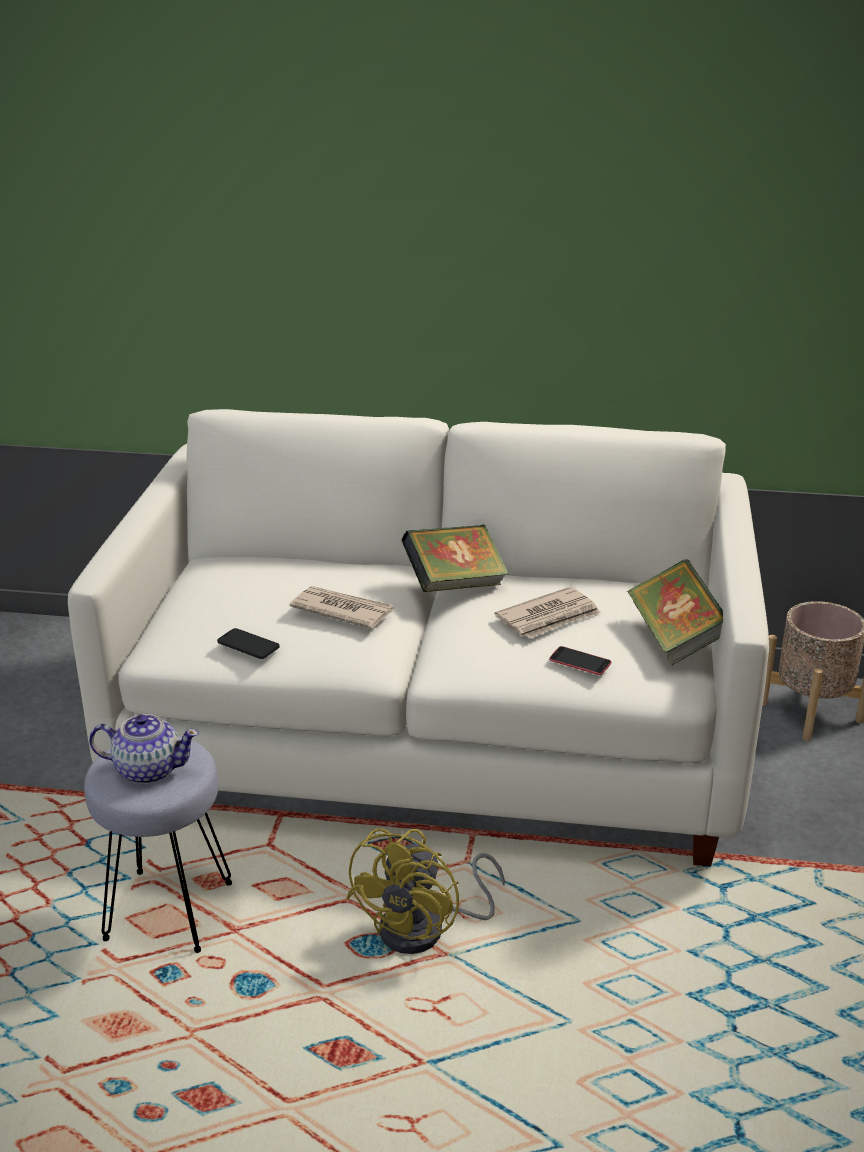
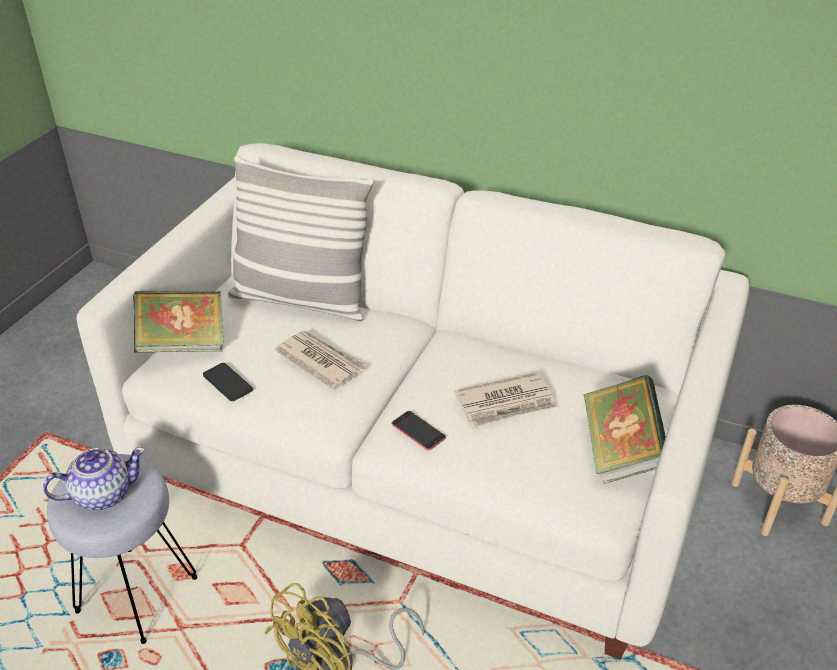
camera: 15 degrees right, 10 degrees up
(148, 769) = (102, 494): teapot -> teapot turned 45 degrees counterclockwise
(288, 566) = (301, 300): none -> pillow
(455, 584) = (436, 348): book -> book (183, 344)
(580, 661) = (514, 462): phone -> phone (418, 430)

